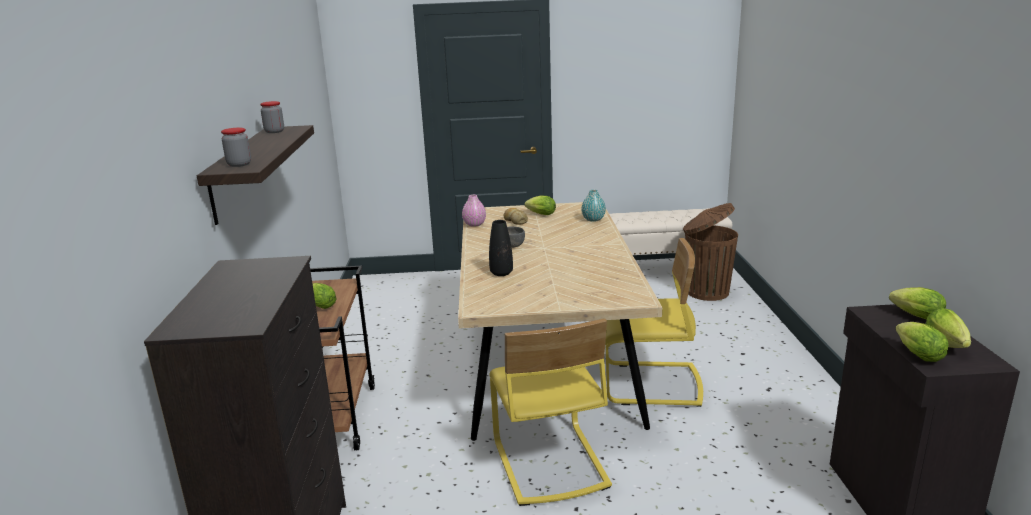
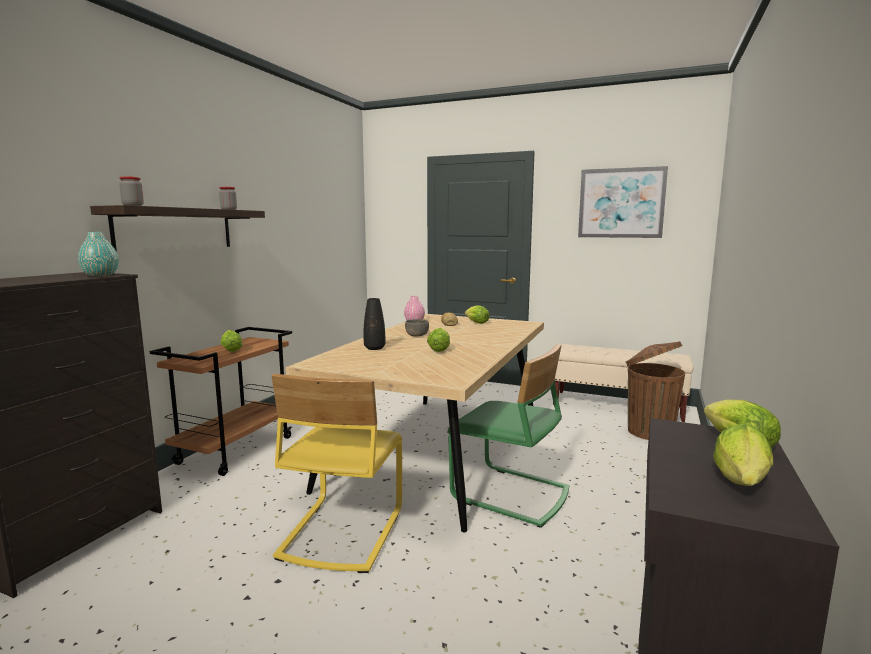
camera: 25 degrees right, 10 degrees down
(593, 219) = (514, 330): turquoise vase -> turquoise vase (100, 275)
(646, 57) = (621, 203): none -> picture
(651, 385) = (510, 494): yellow chair -> green chair
(916, 354) = (672, 480): lettuce -> lettuce (439, 349)

